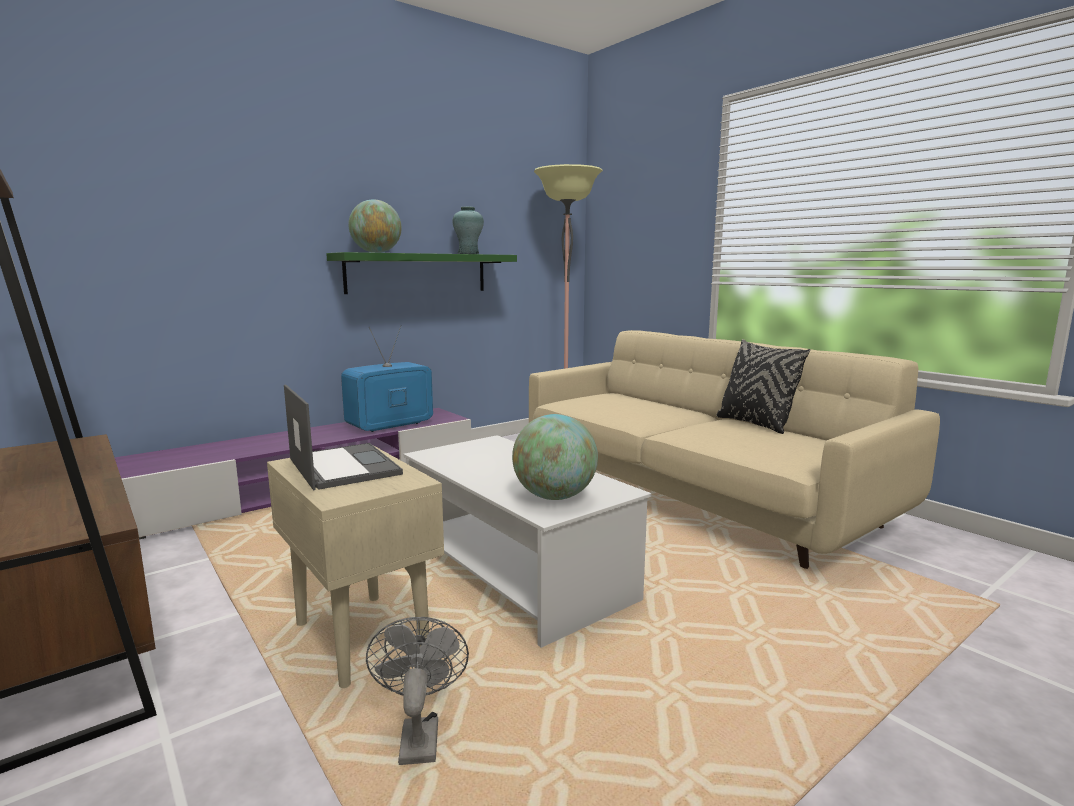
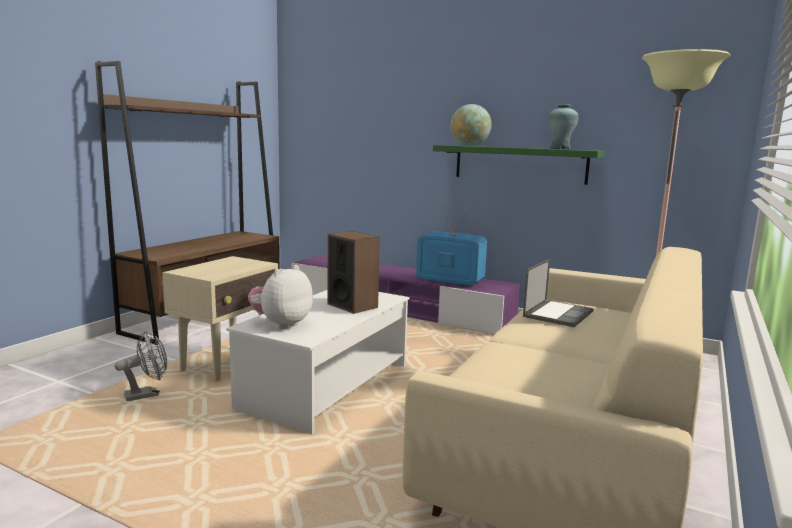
camera: 65 degrees right, 0 degrees up
(343, 466) = (229, 265): laptop -> laptop (558, 313)
(507, 458) = (352, 305): none -> speaker
(554, 497) = (281, 324): globe -> plush toy
(755, 424) = (592, 376): black pillow -> none

